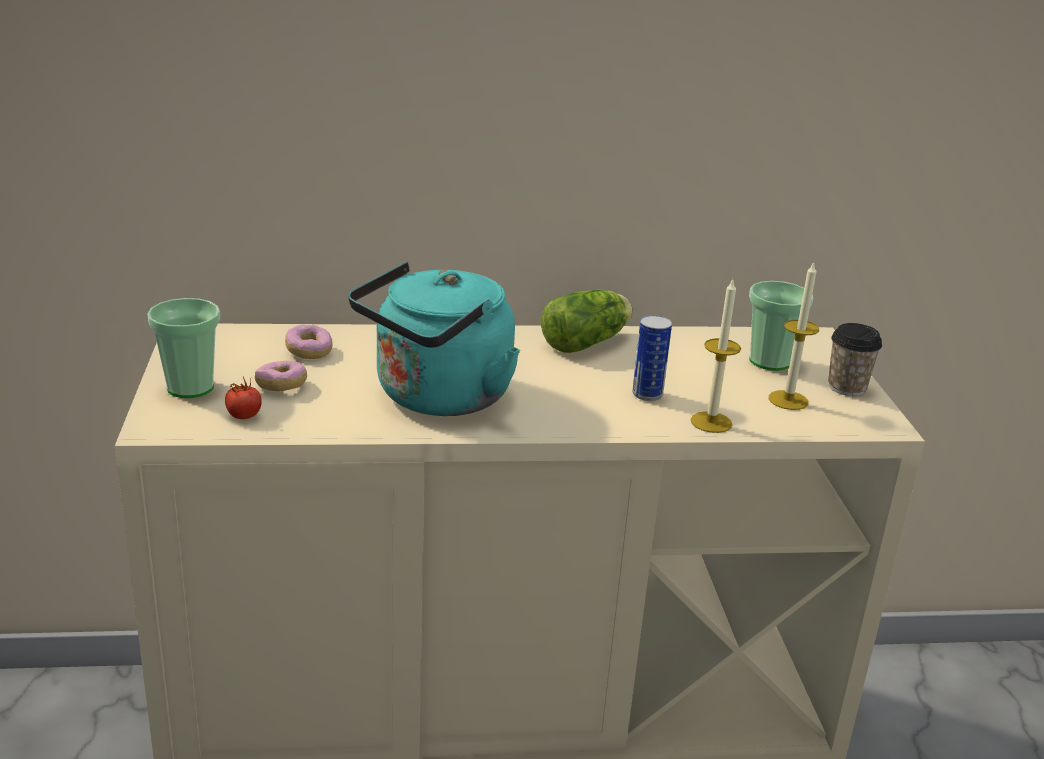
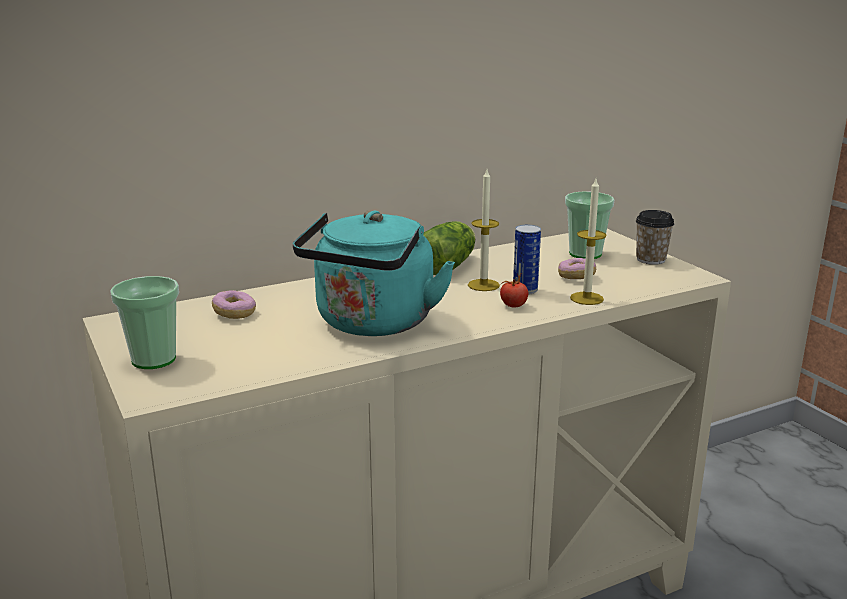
camera: 20 degrees left, 5 degrees down
(244, 416) = (223, 370): tomato -> tomato (513, 305)
(281, 386) = (235, 342): donut -> donut (576, 277)
(788, 400) = (622, 274): candle -> candle (483, 285)

